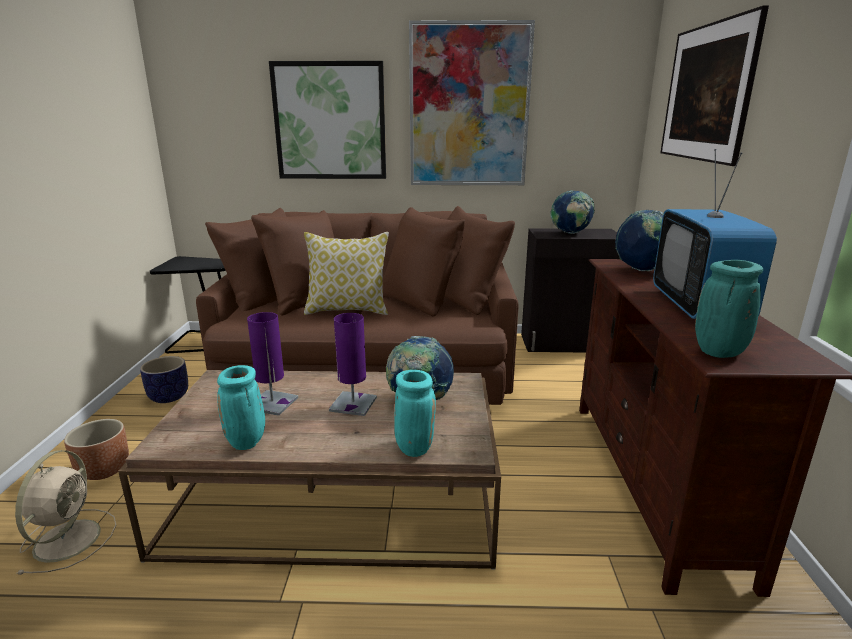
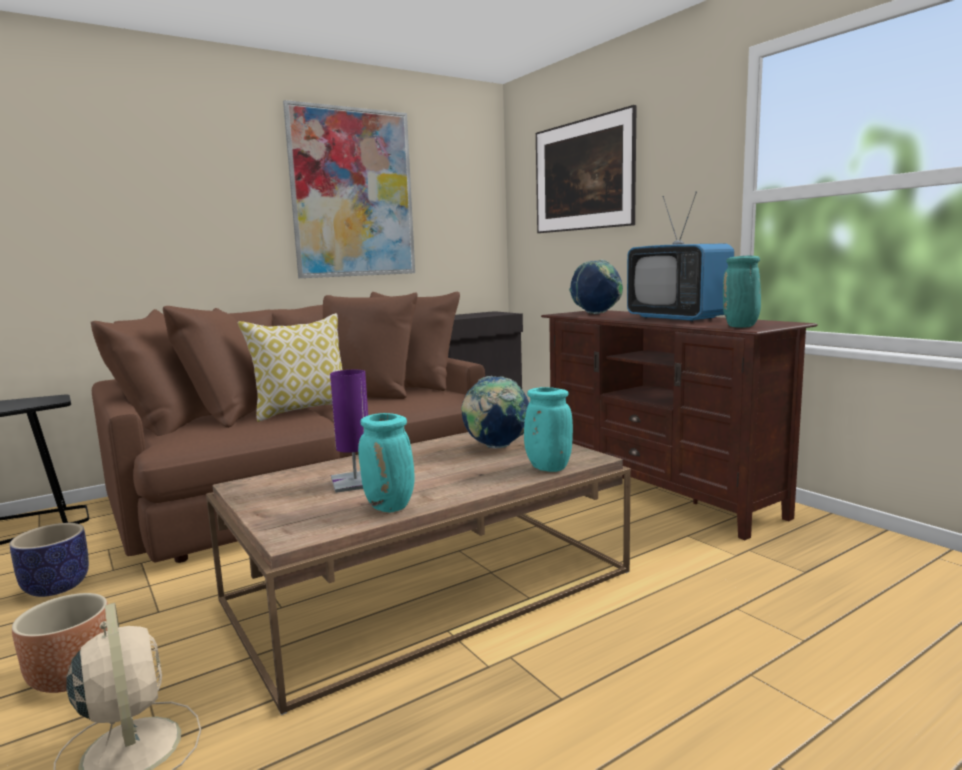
camera: 35 degrees left, 10 degrees down
(330, 121) = (195, 206): picture -> none
(353, 404) = (440, 462): purple table lamp -> none
(570, 233) = (469, 315): globe -> none

